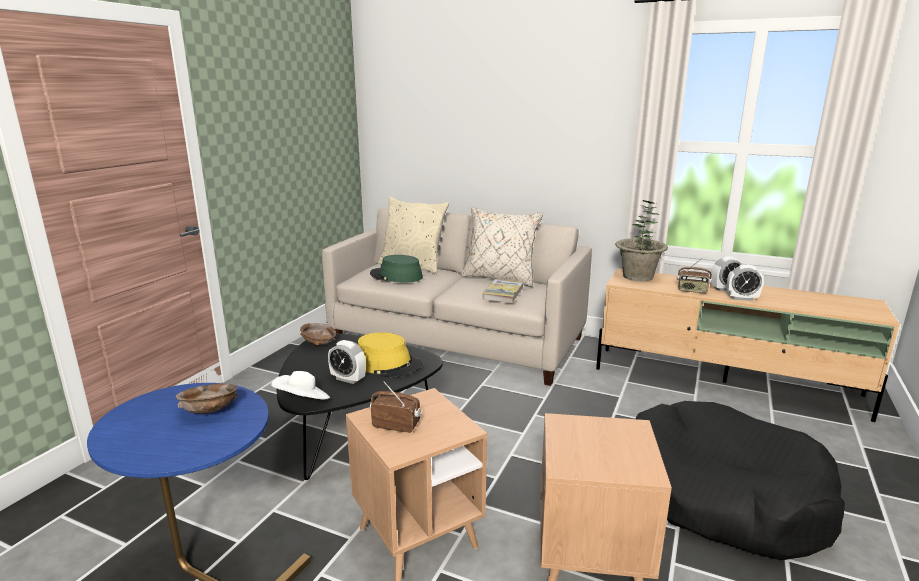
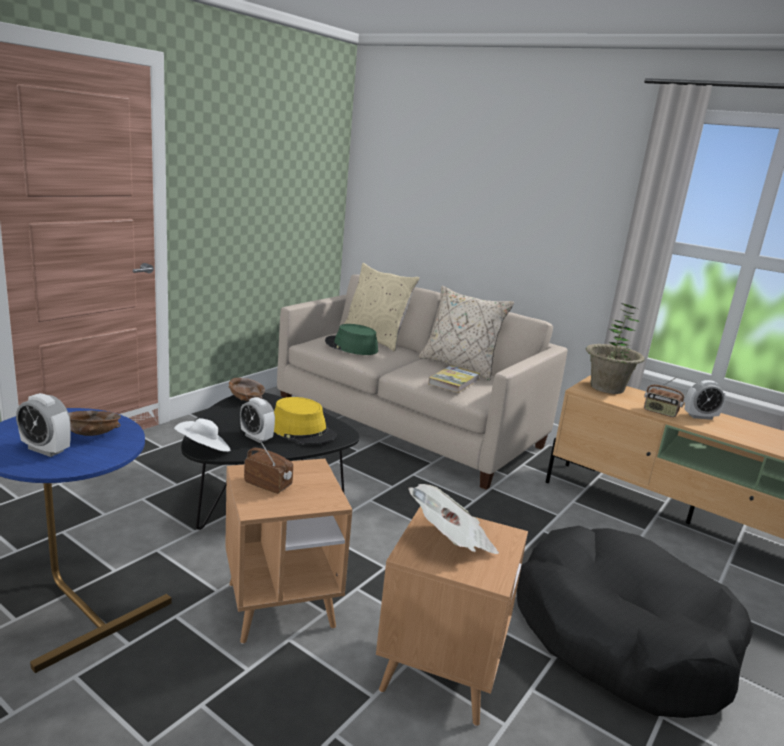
camera: 10 degrees right, 0 degrees up
(591, 444) = (451, 541): none -> newspaper
(741, 298) = (713, 430): alarm clock -> alarm clock (46, 450)

